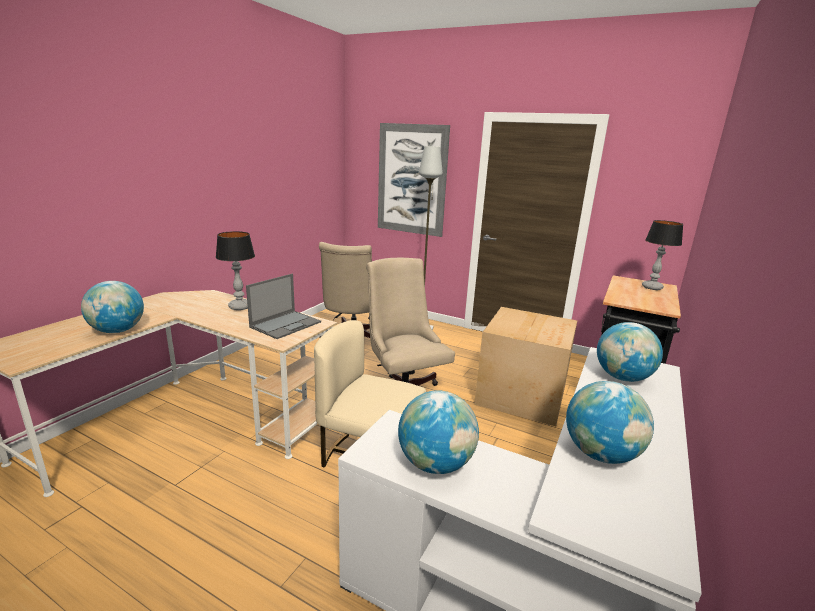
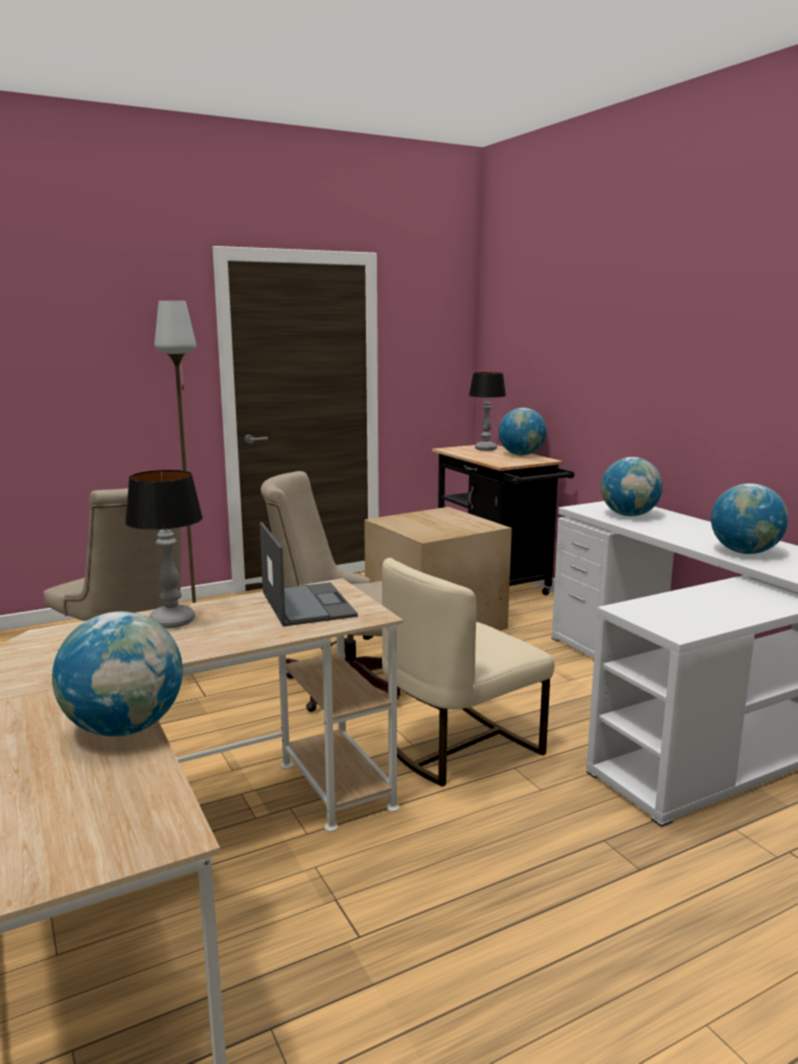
camera: 55 degrees left, 5 degrees down
(411, 180) = (95, 364): picture -> none
(435, 464) = (712, 610): globe -> globe (521, 455)

